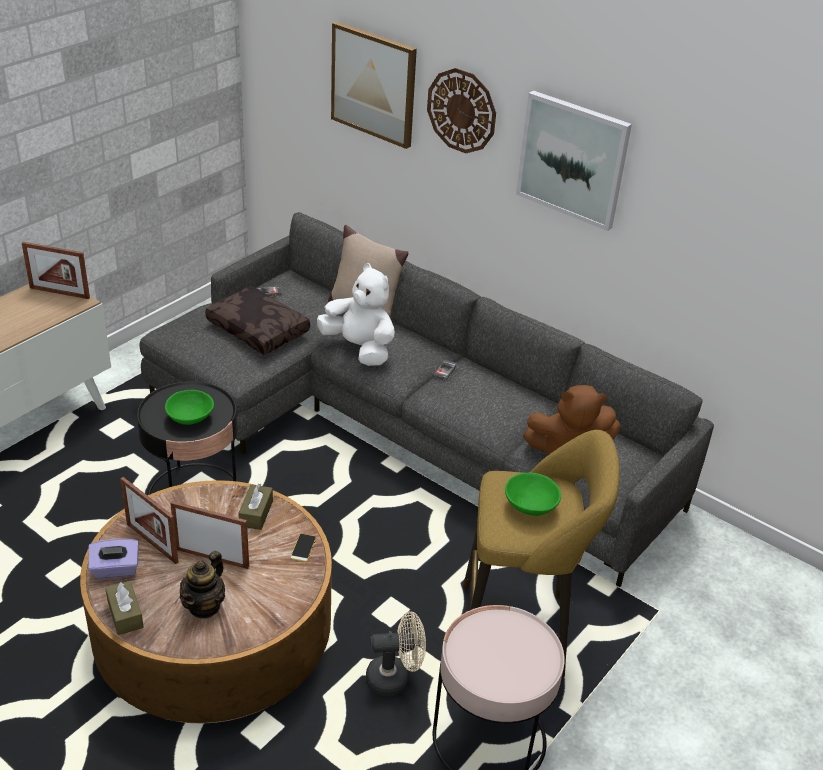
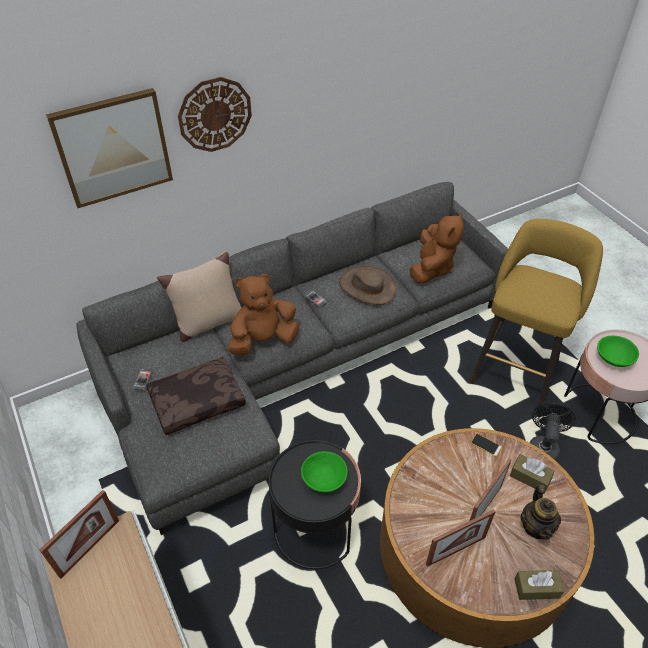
camera: 65 degrees left, 10 degrees up
(115, 570) = (482, 586): purple tissue box -> none
(204, 606) = (536, 526): teapot -> teapot turned 45 degrees clockwise
(256, 513) = (439, 466): brown tissue box -> brown tissue box (530, 477)
(359, 348) = (263, 340): white plush toy -> brown plush toy
(395, 678) = (542, 447): beige fan -> black fan
(491, 403) = (367, 287): none -> brown hat
(530, 505) = (542, 290): green bowl -> green bowl (614, 359)
(573, 159) = (321, 92): picture -> none

